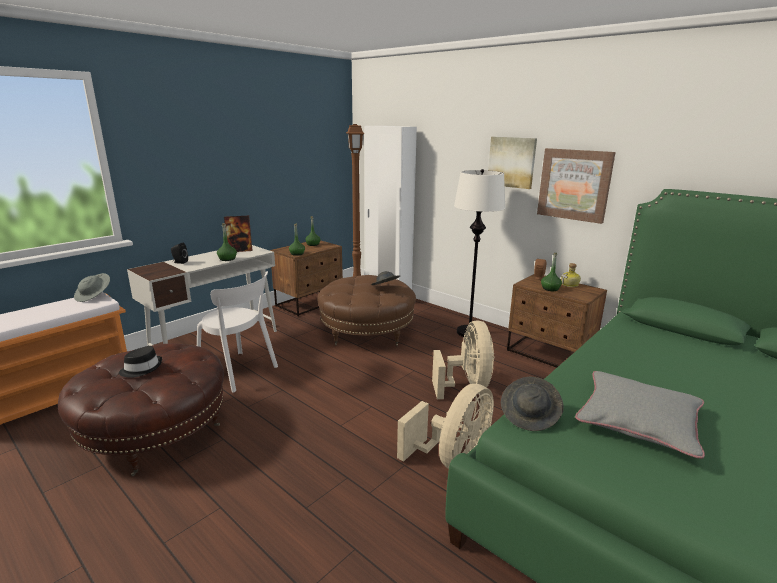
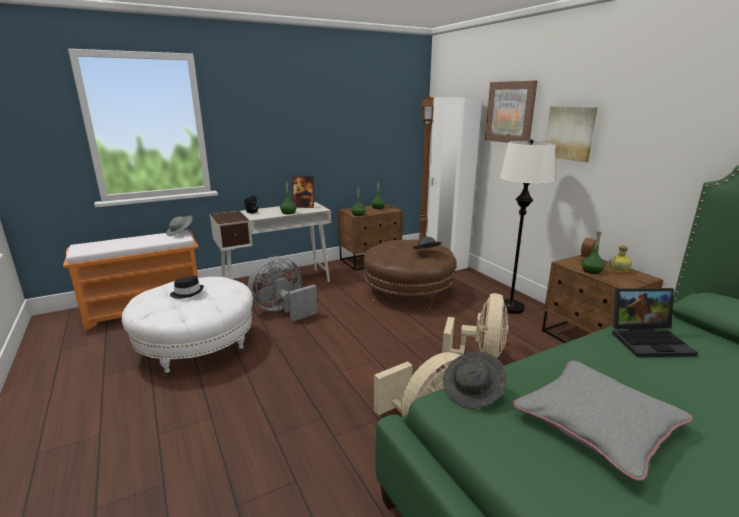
camera: 20 degrees right, 0 degrees up
(155, 432) = (197, 347): brown ottoman -> white ottoman
(240, 372) = (283, 311): white chair -> grey fan
(574, 184) = (635, 158): picture -> picture (510, 112)
(629, 344) = (649, 340): none -> laptop

